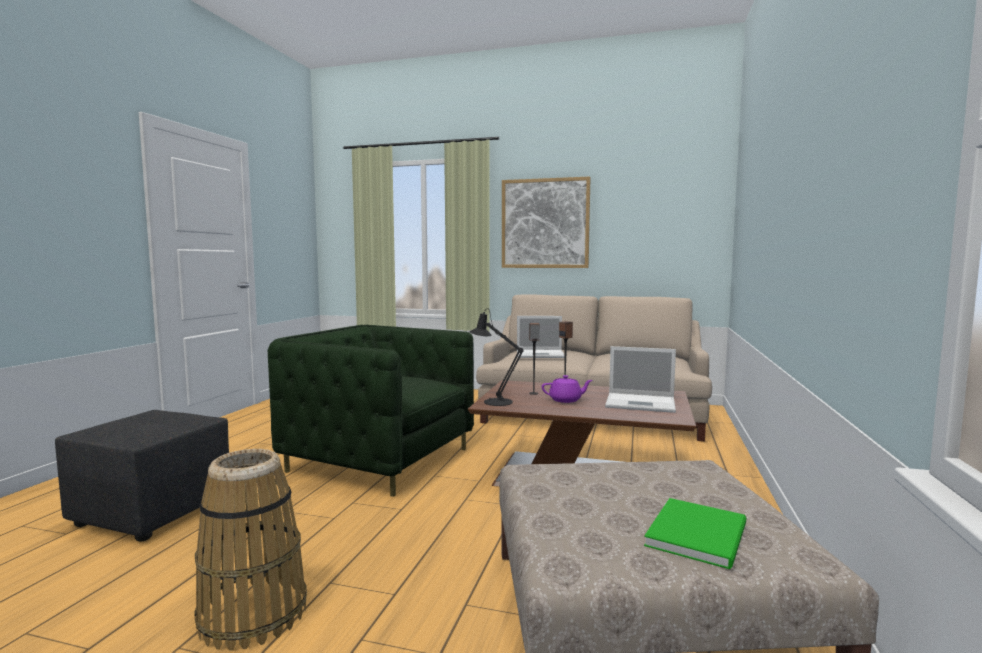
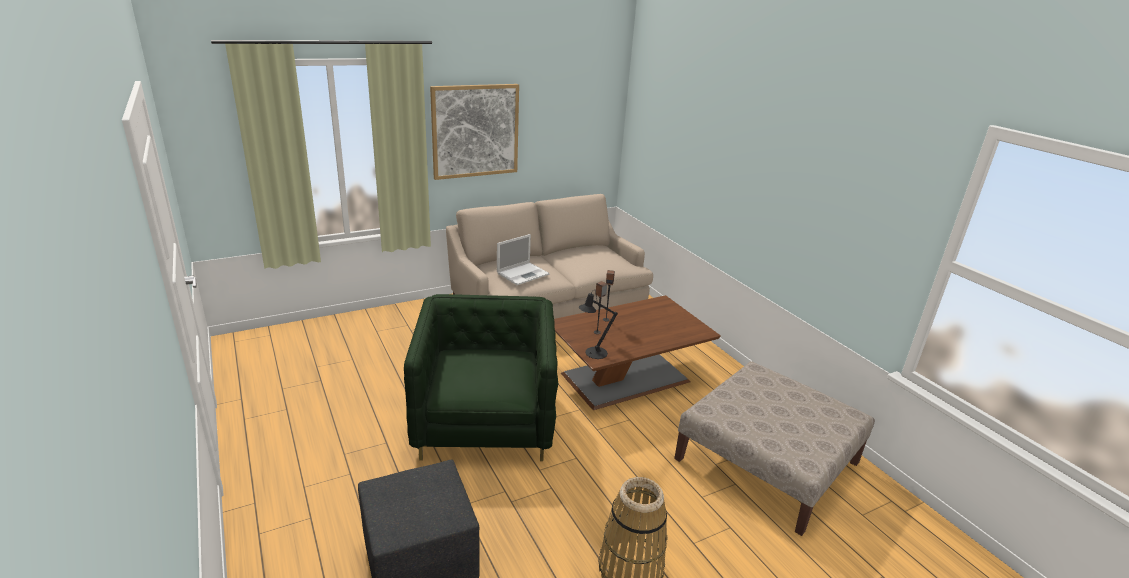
camera: 45 degrees left, 20 degrees up
(380, 460) = (485, 422): green armchair -> green armchair turned 105 degrees clockwise
(566, 400) = (627, 333): purple teapot -> none
(642, 403) = (668, 320): laptop -> none
(700, 534) = (816, 419): green book -> none

